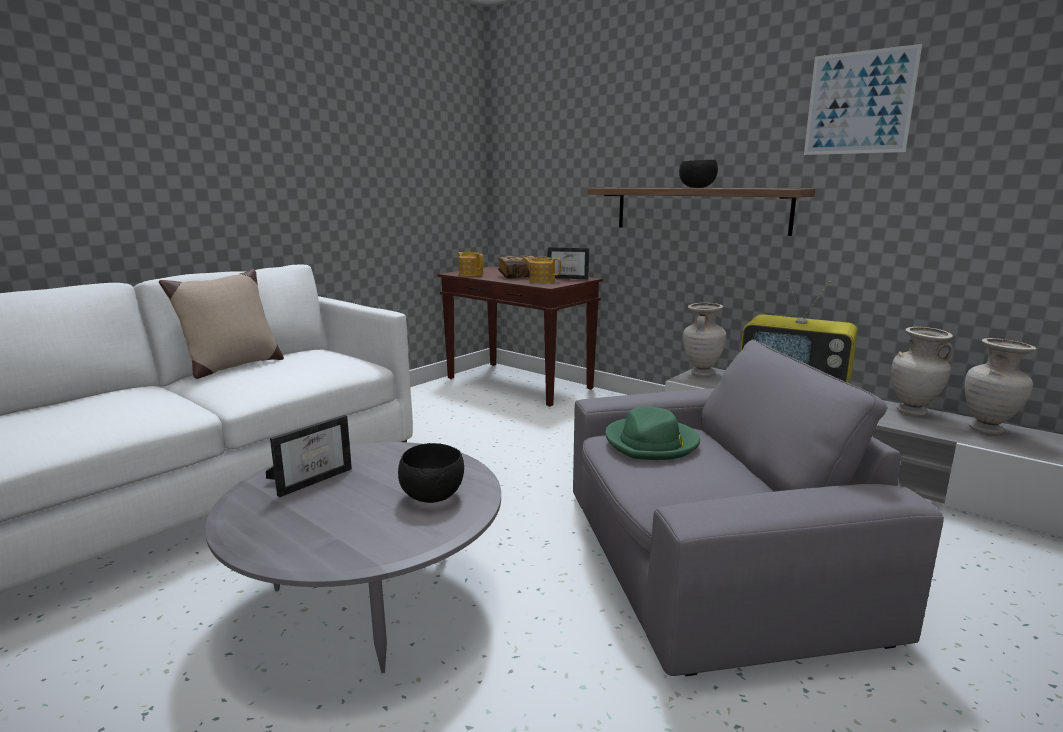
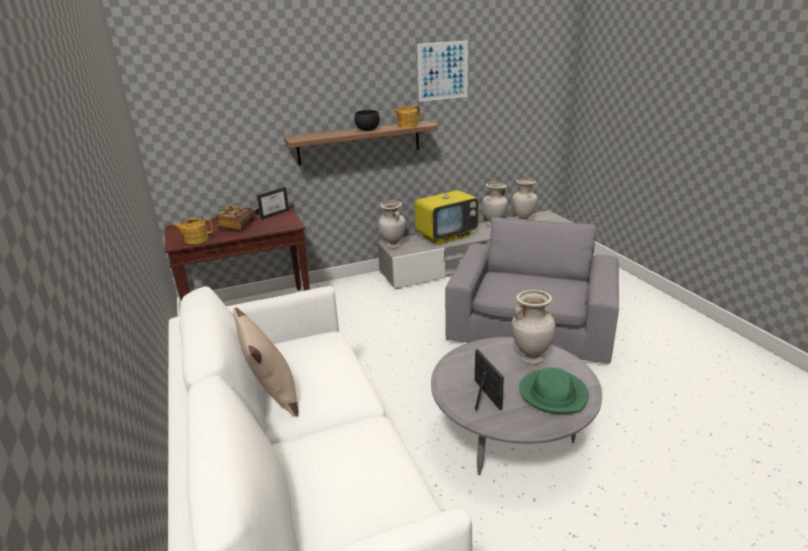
camera: 60 degrees left, 10 degrees up
(434, 497) = (531, 358): black bowl -> beige vase
(541, 281) = (270, 224): teapot -> teapot (407, 125)
(652, 443) = (512, 286): green hat -> green hat (553, 394)

